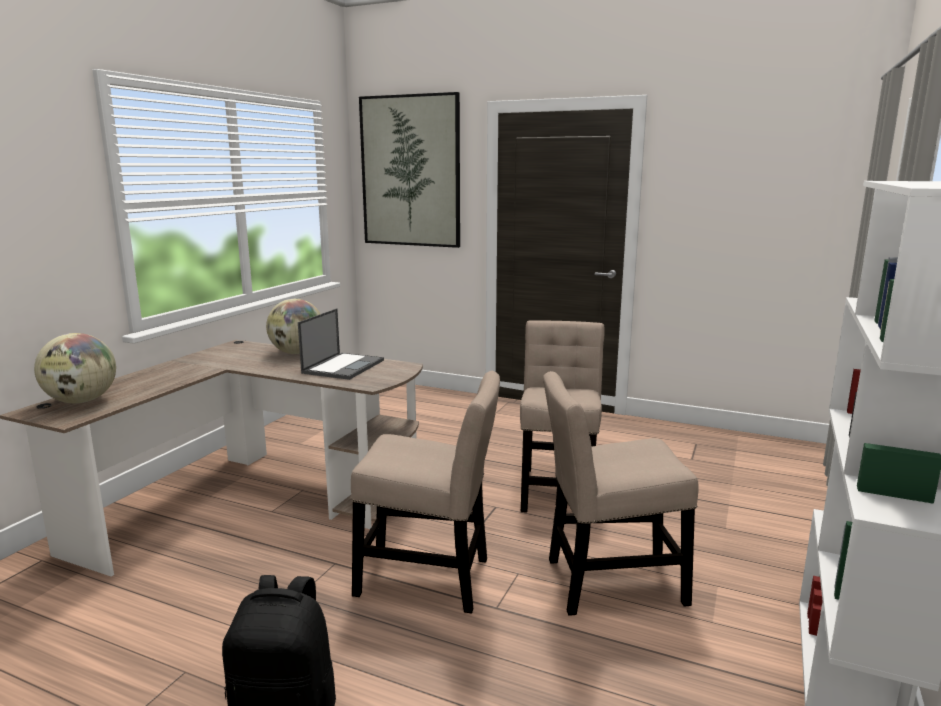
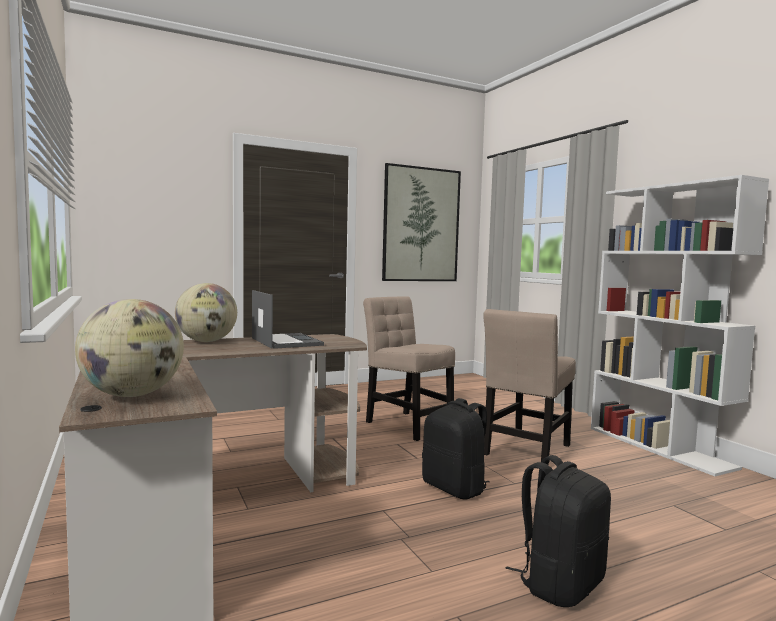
camera: 50 degrees left, 10 degrees down
(410, 171) = (150, 186): picture -> picture (421, 224)
(430, 579) = (455, 488): beige chair -> black backpack

